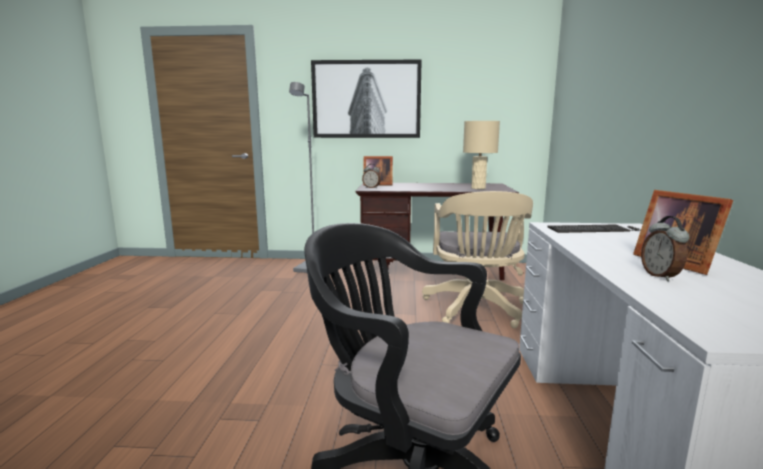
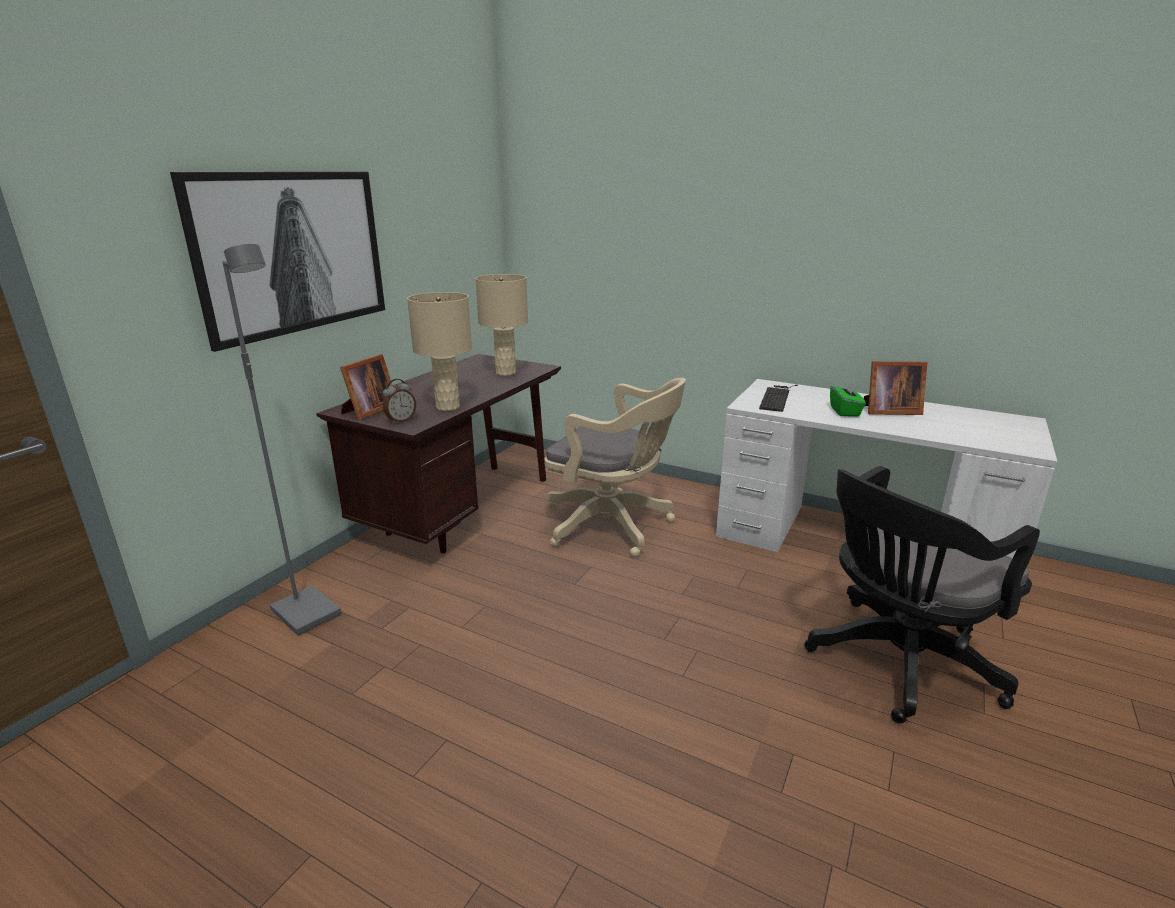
camera: 65 degrees left, 10 degrees up
(401, 189) = (447, 407): none -> beige table lamp
(619, 248) = (845, 411): none -> green tissue box
(661, 276) = (924, 425): alarm clock -> none

